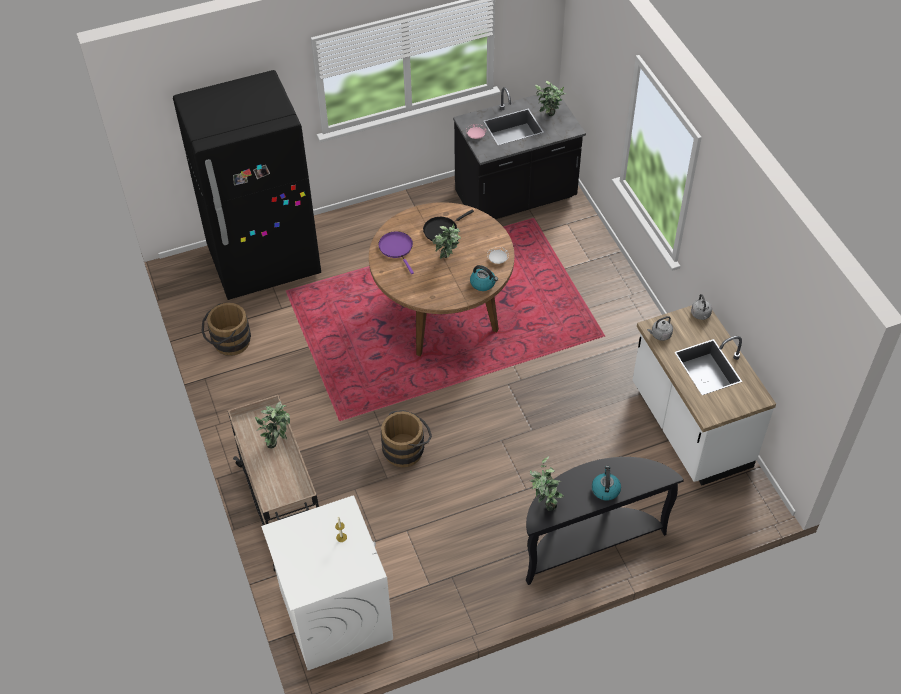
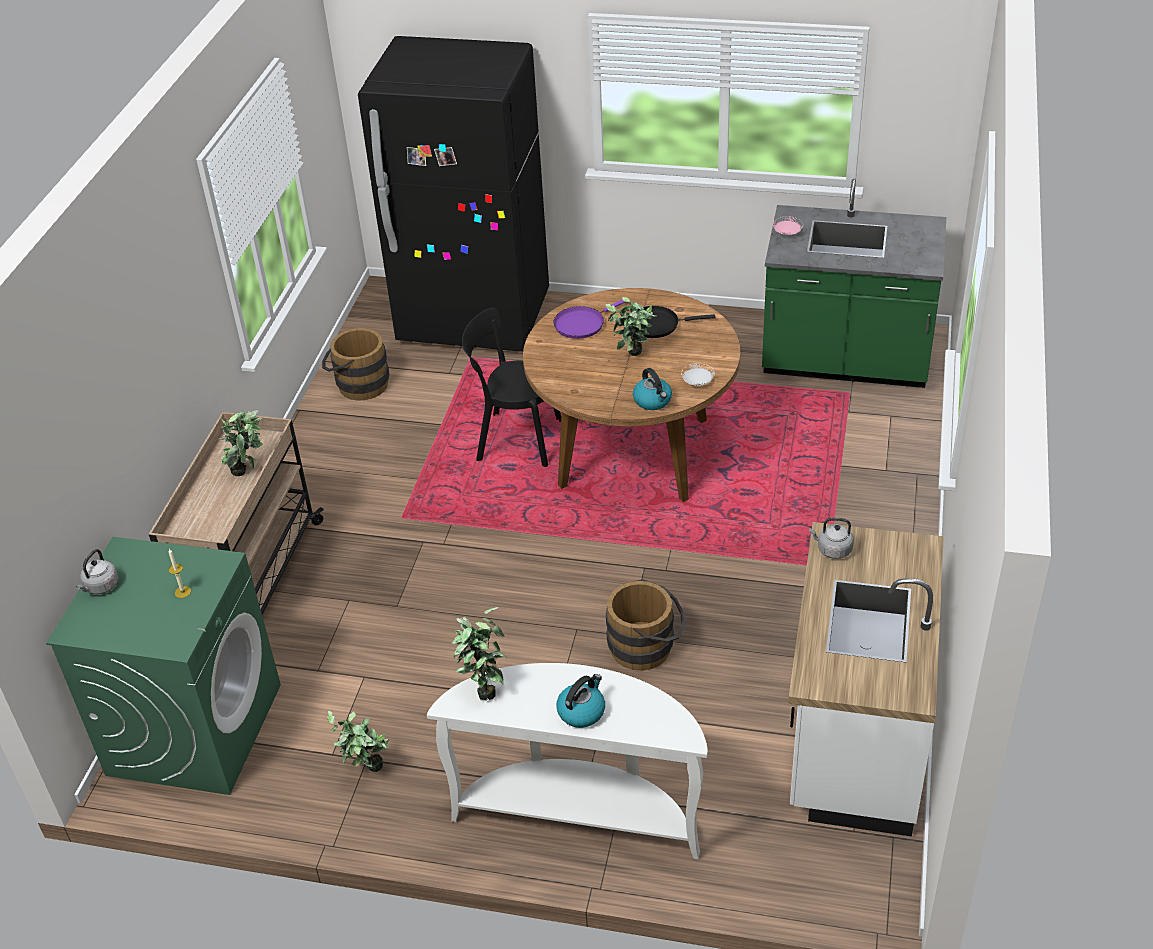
camera: 35 degrees right, 10 degrees down
(335, 614) = (195, 728): white washing machine -> green washing machine
(363, 336) = (514, 439): none -> black chair
(397, 248) = (582, 324): purple frying pan -> purple frying pan turned 135 degrees counterclockwise
(407, 449) = (450, 584): brown bucket -> brown bucket (647, 647)
(516, 197) = (845, 361): black counter -> green counter
(548, 117) = (906, 244): potted plant -> potted plant (366, 772)
(589, 542) = (580, 812): black console table -> white console table
(700, 315) = (918, 550): grey kettle -> grey kettle (101, 587)

